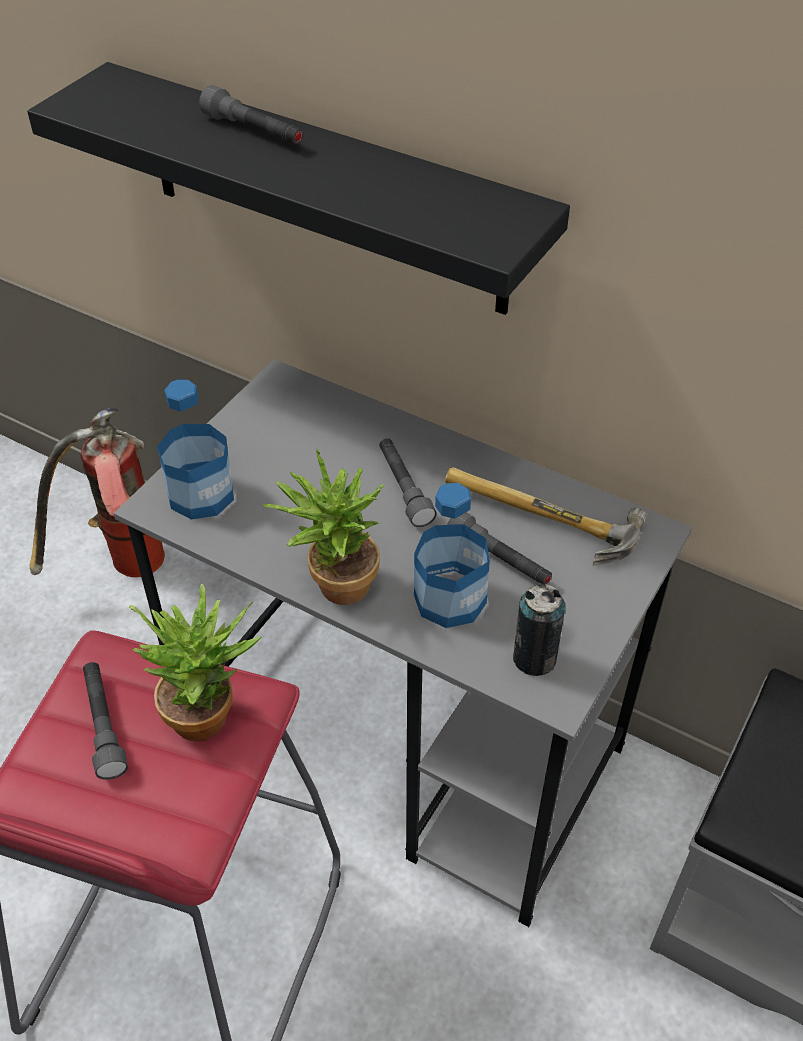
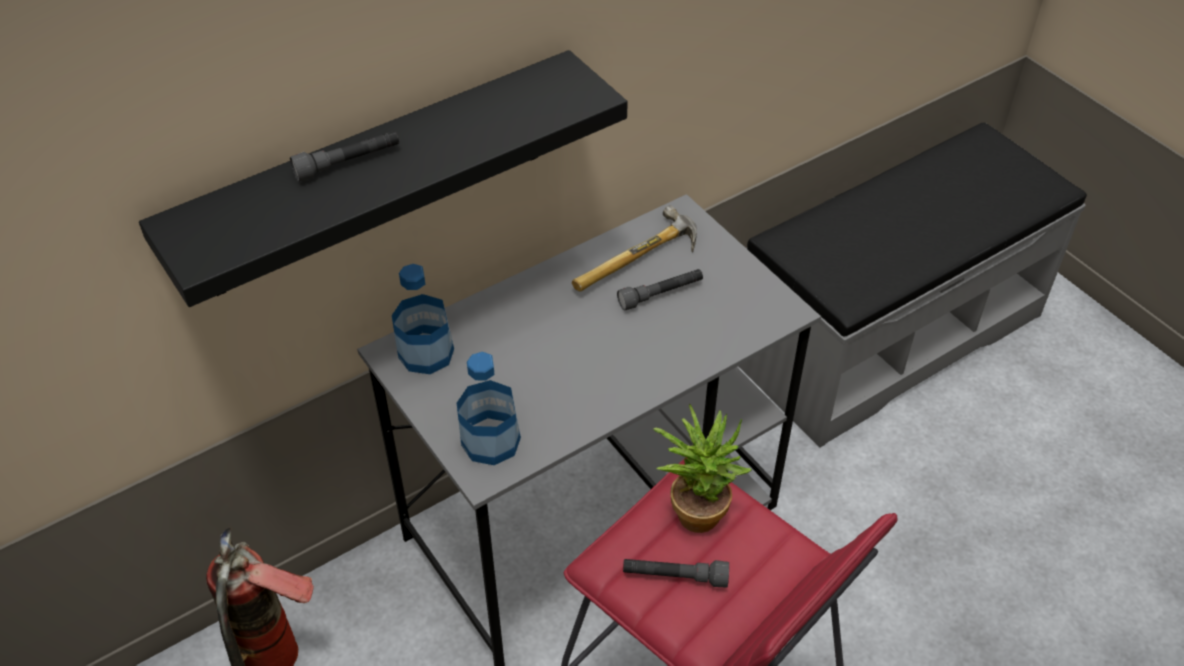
camera: 65 degrees left, 0 degrees up
(333, 586) = (635, 390): potted plant -> none
(404, 489) = (562, 319): grey flashlight -> none
(450, 598) = (681, 332): bottle -> bottle (426, 353)
(534, 658) = (754, 310): can -> none

